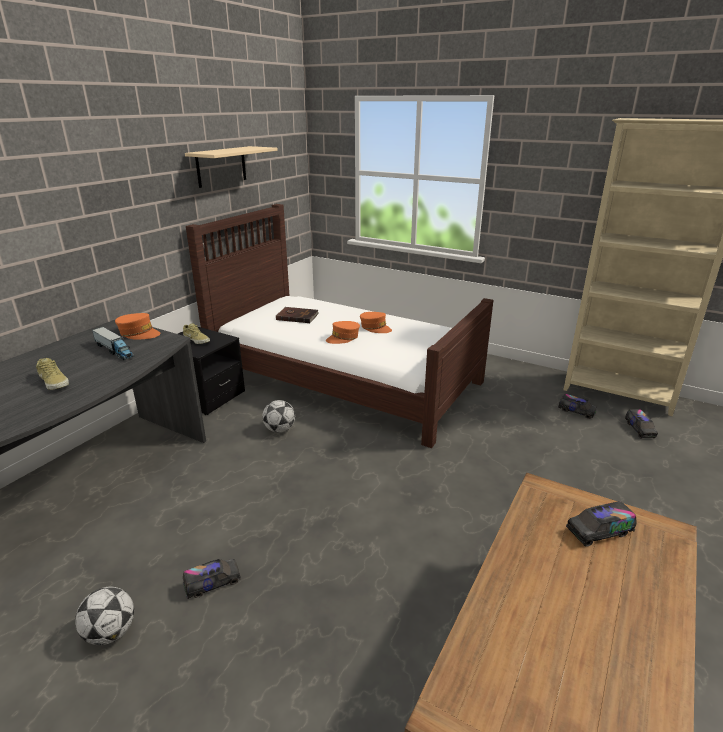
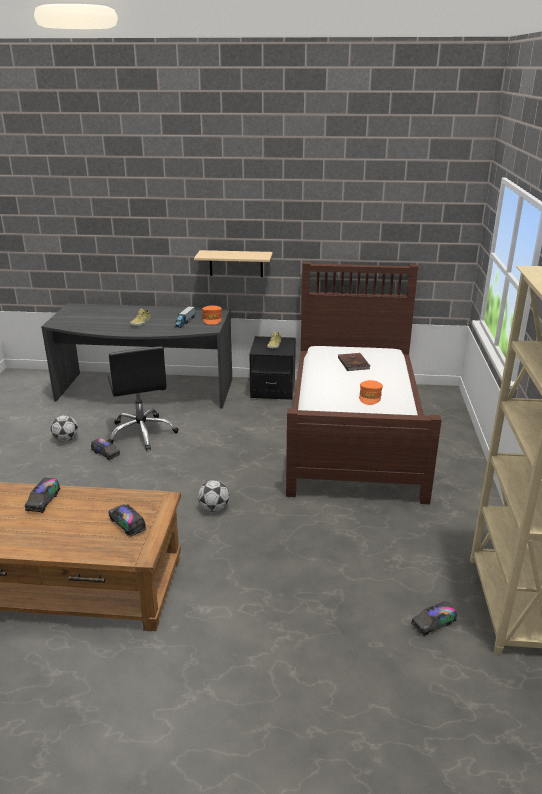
camera: 65 degrees right, 0 degrees up
(191, 528) = (142, 433): none -> black office chair
(221, 166) = (353, 222): beige shelf -> beige shelf (236, 263)
(280, 430) = (256, 428): football -> football (214, 508)
(343, 338) = (334, 389): orange cap -> none
(576, 411) = (429, 573): toy truck -> toy truck (43, 501)

